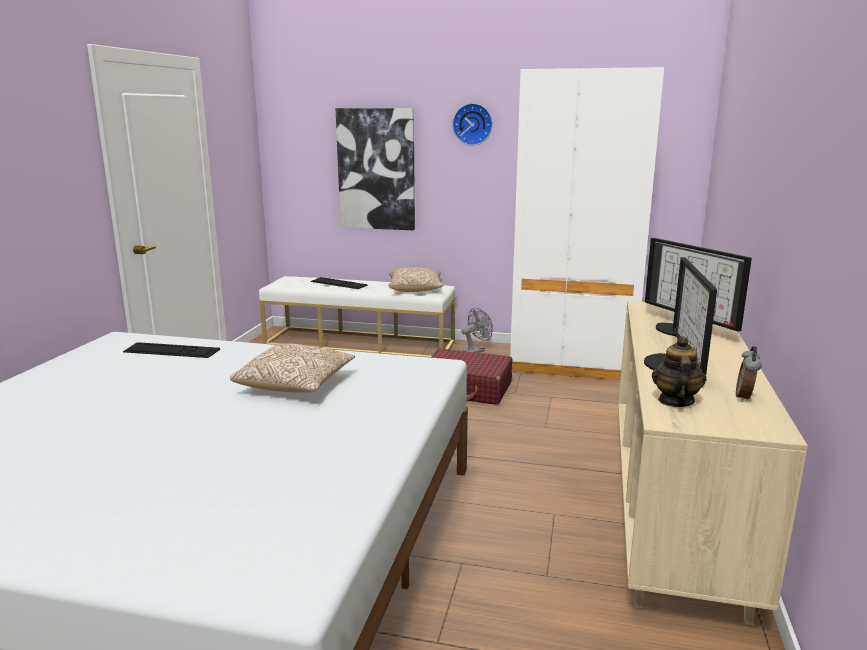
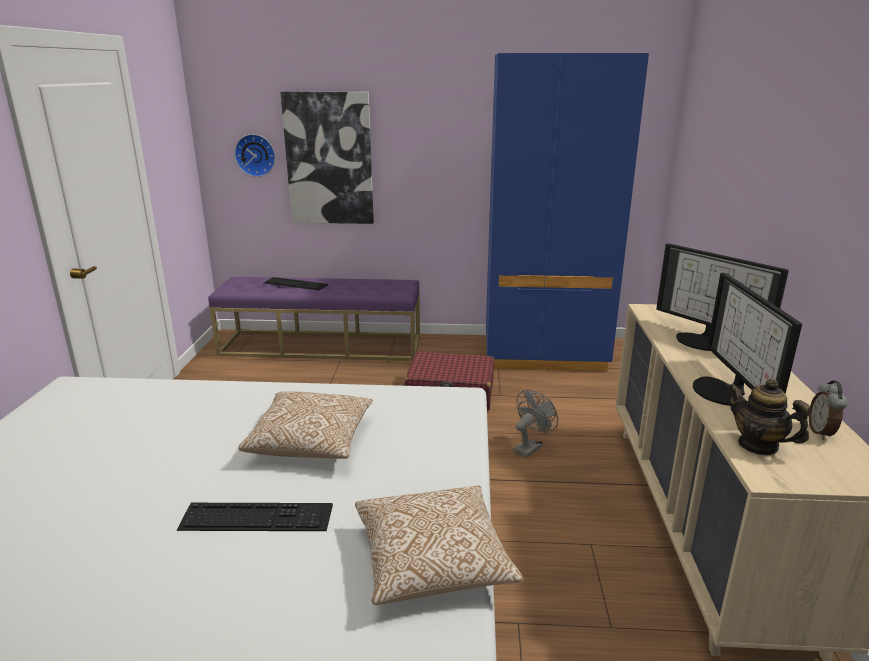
camera: 10 degrees left, 5 degrees up
(171, 351) = (142, 401): keyboard -> keyboard (256, 517)
(360, 343) = (322, 345): white bench -> purple bench
(415, 290) = (380, 288): pillow -> pillow (433, 562)
(473, 124) = (434, 109): wall clock -> wall clock (256, 155)
(476, 351) = (445, 346): grey fan -> grey fan (530, 446)
(572, 362) = (544, 353): white wardrobe -> blue wardrobe
(675, 401) = (758, 445): teapot -> teapot turned 45 degrees counterclockwise

